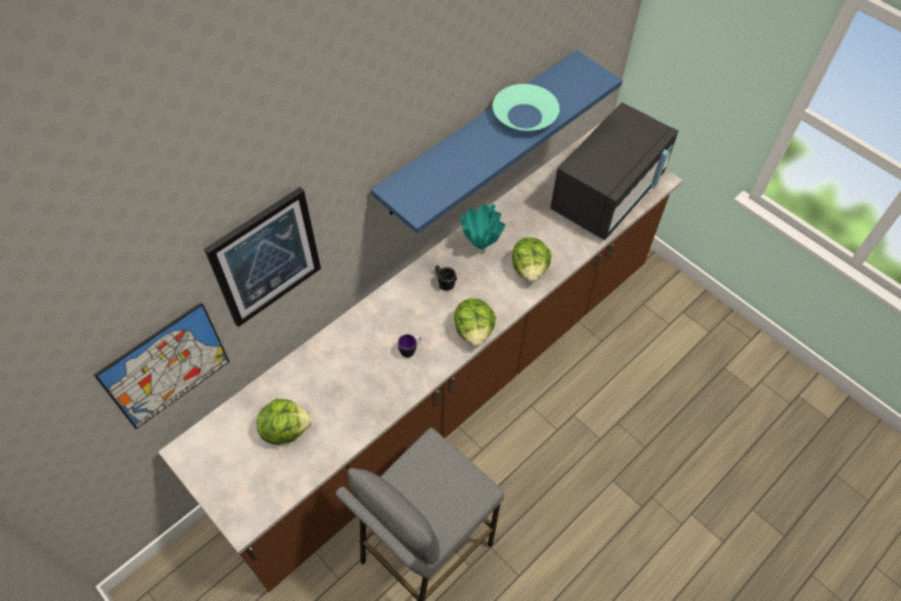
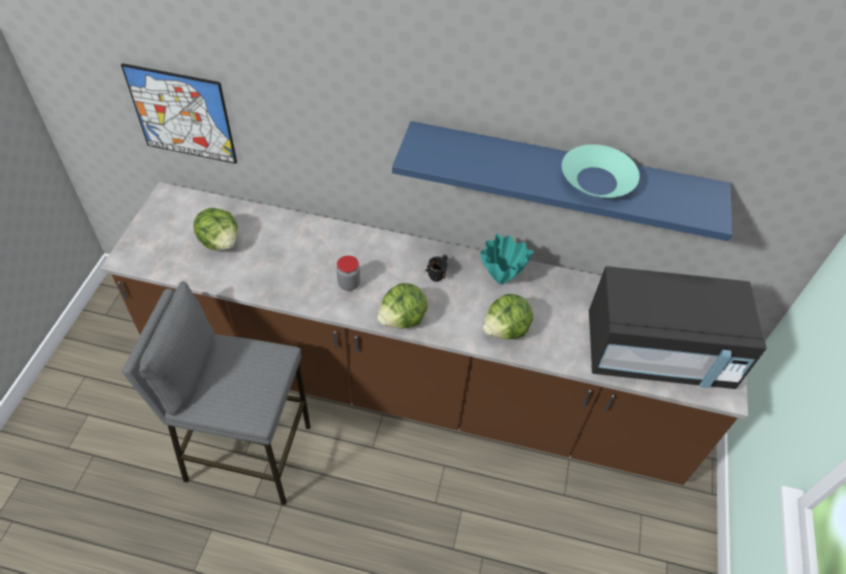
camera: 55 degrees right, 5 degrees down
(266, 257) = (287, 95): picture -> none
(410, 350) = (349, 284): mug -> jar

